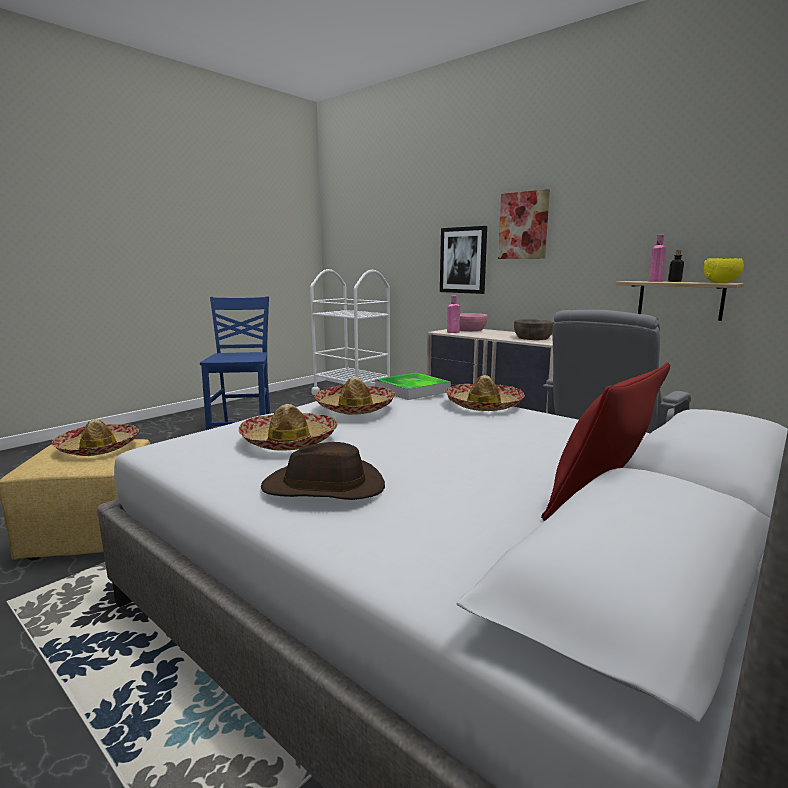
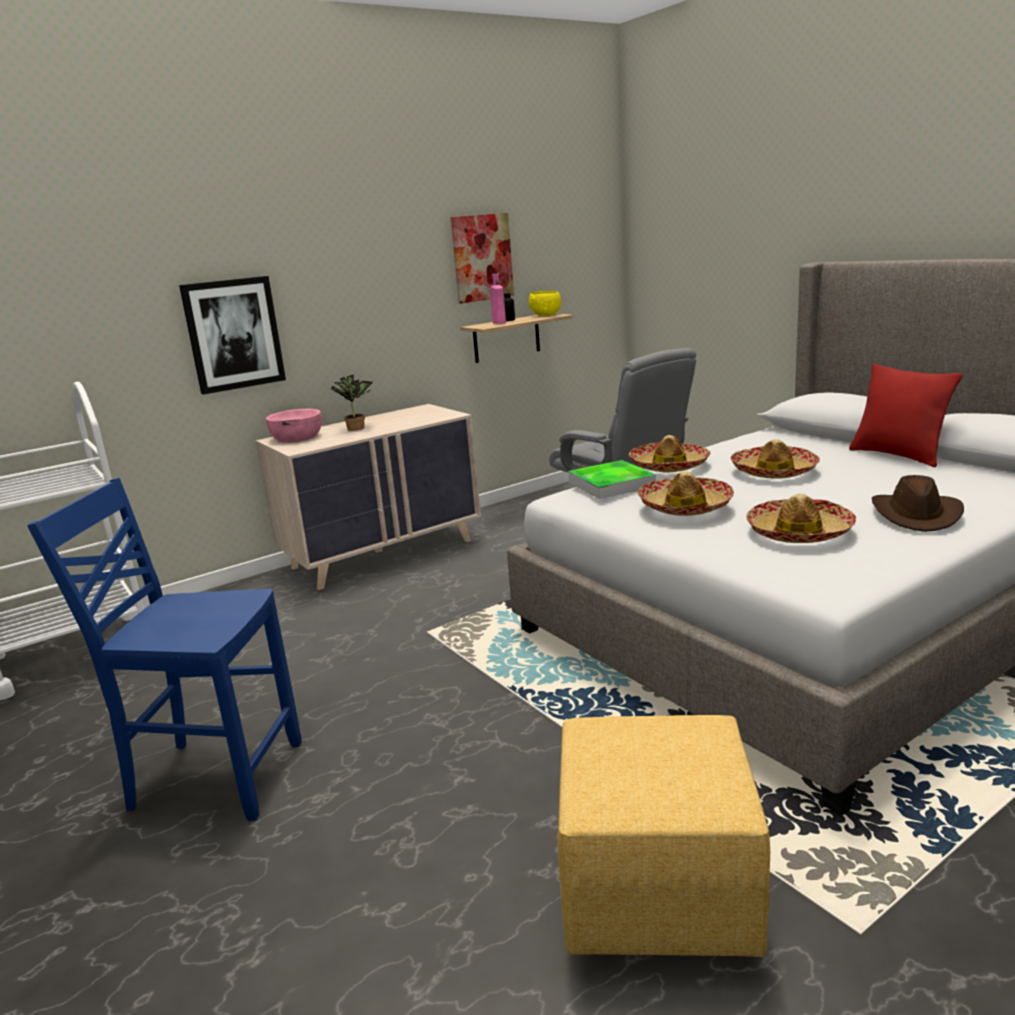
camera: 75 degrees left, 5 degrees up
(98, 448) = (628, 749): hat -> hat (774, 471)
(454, 332) = (313, 444): pink bottle -> none
(497, 334) = (357, 428): none -> potted plant
(523, 225) = (324, 272): picture -> picture (482, 258)
(533, 338) = (410, 417): brown bowl -> none

